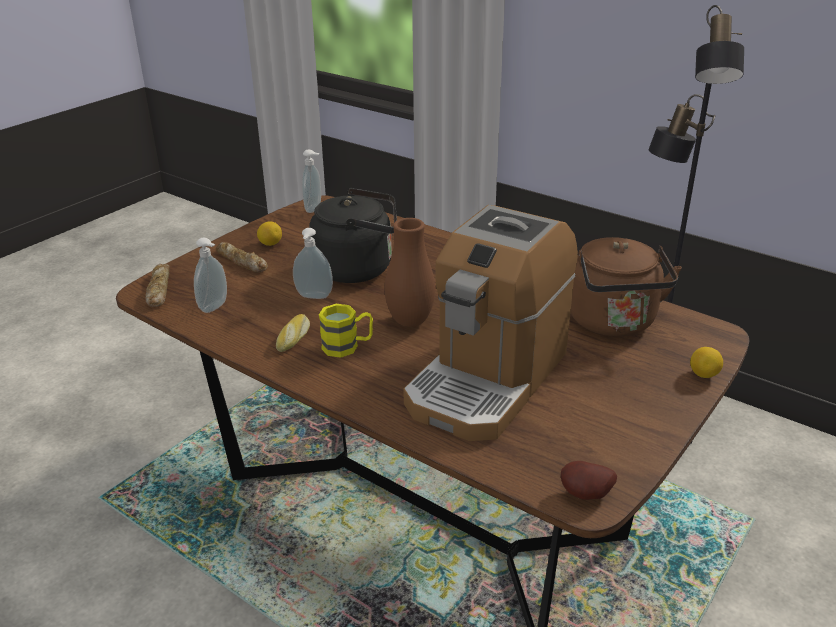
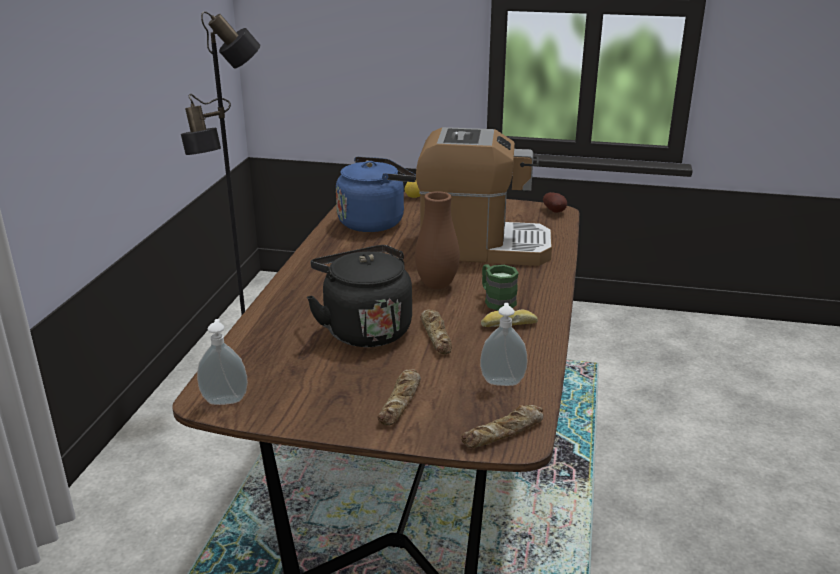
camera: 115 degrees left, 5 degrees down
(270, 244) = (344, 398): lemon -> none
(313, 297) = (437, 336): soap dispenser -> bread
(347, 346) = (496, 300): yellow mug -> green mug
(614, 323) = (374, 222): brown kettle -> blue kettle

